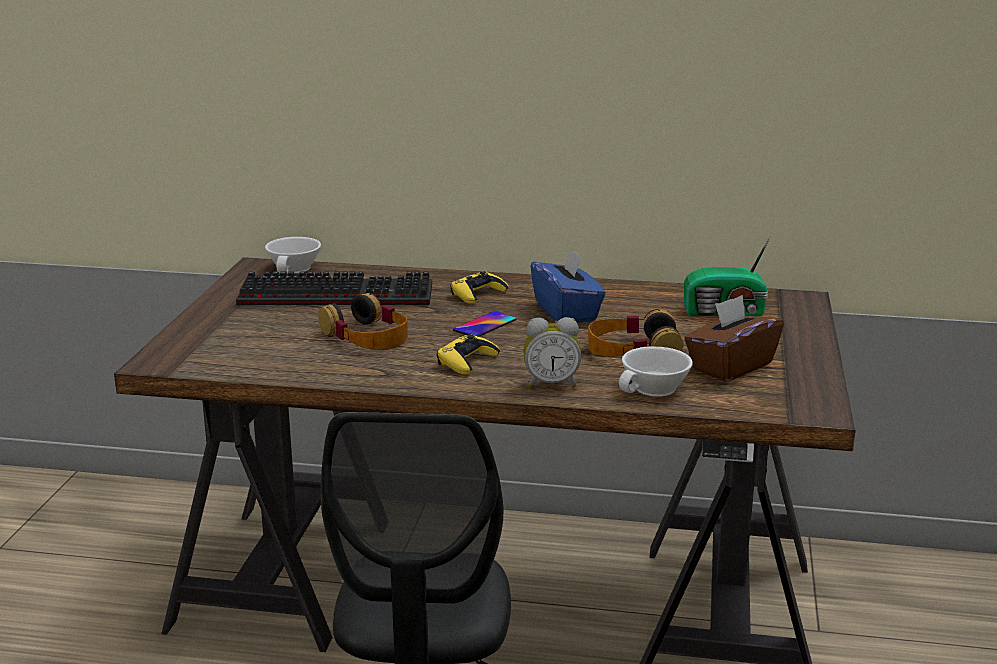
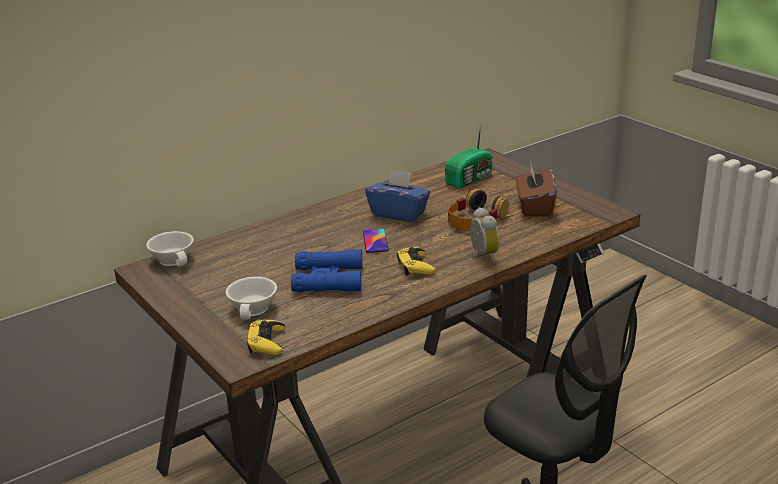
camera: 45 degrees left, 5 degrees up
(340, 294) = (246, 262): keyboard -> none
(367, 336) = (328, 279): headphones -> blue binoculars
(478, 294) = (328, 225): yellow game controller -> yellow game controller (267, 342)
(551, 384) = (482, 257): alarm clock -> alarm clock turned 60 degrees counterclockwise
(655, 389) = (531, 235): white cup -> white cup (255, 309)

